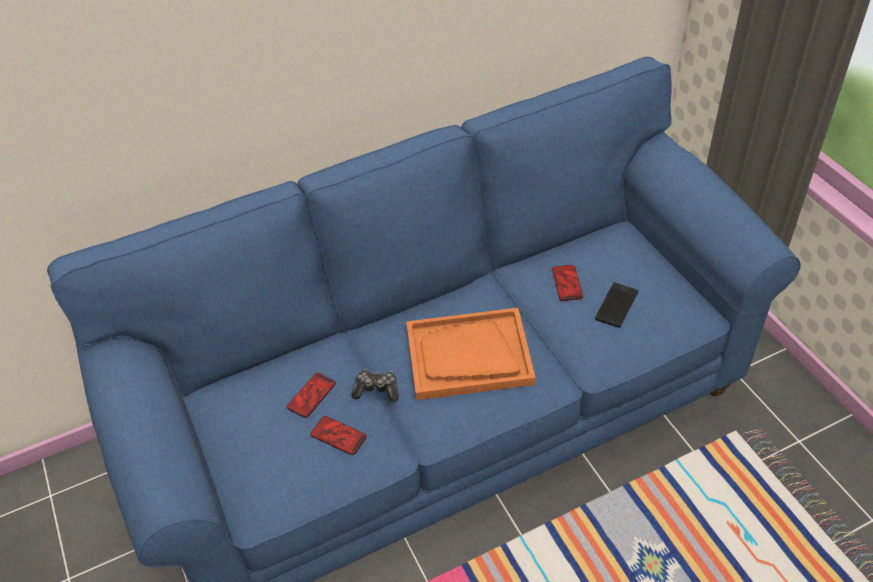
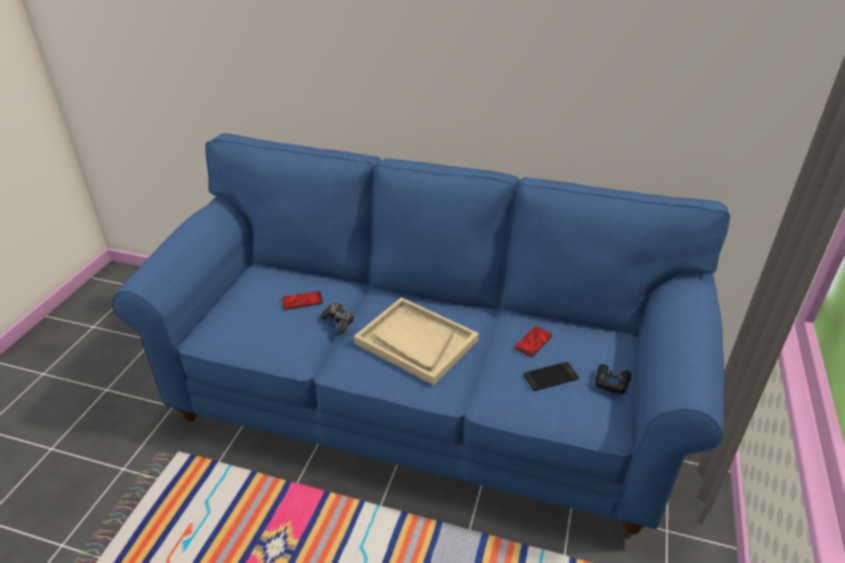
camera: 40 degrees right, 10 degrees down
(338, 436) = (287, 329): phone -> none
(468, 356) = (415, 342): orange tray -> beige tray
(662, 276) = (611, 382): none -> black game controller

